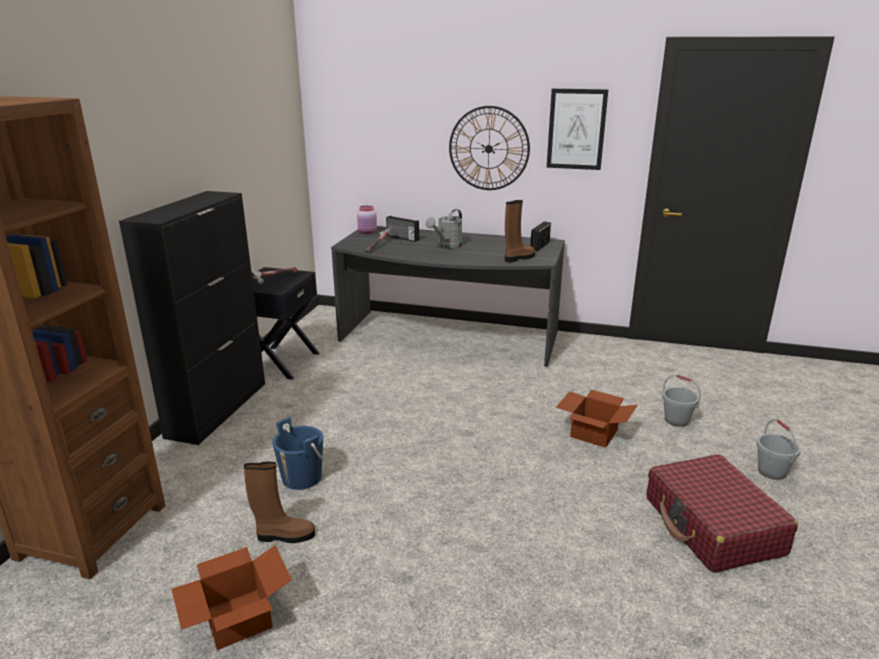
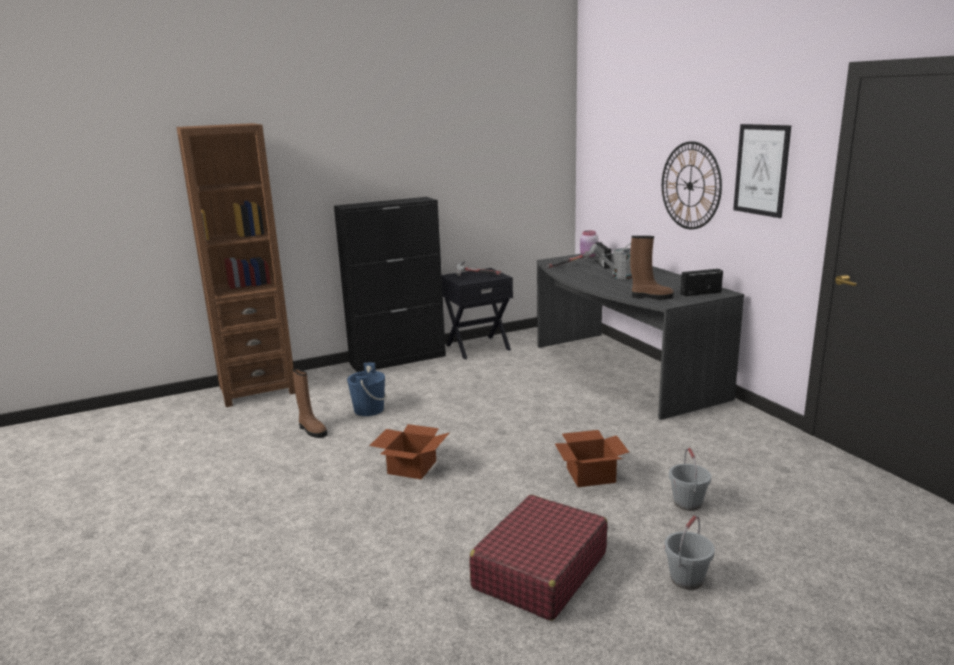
camera: 50 degrees right, 5 degrees down
(236, 619) = (236, 450): cardboard box -> cardboard box (411, 466)

